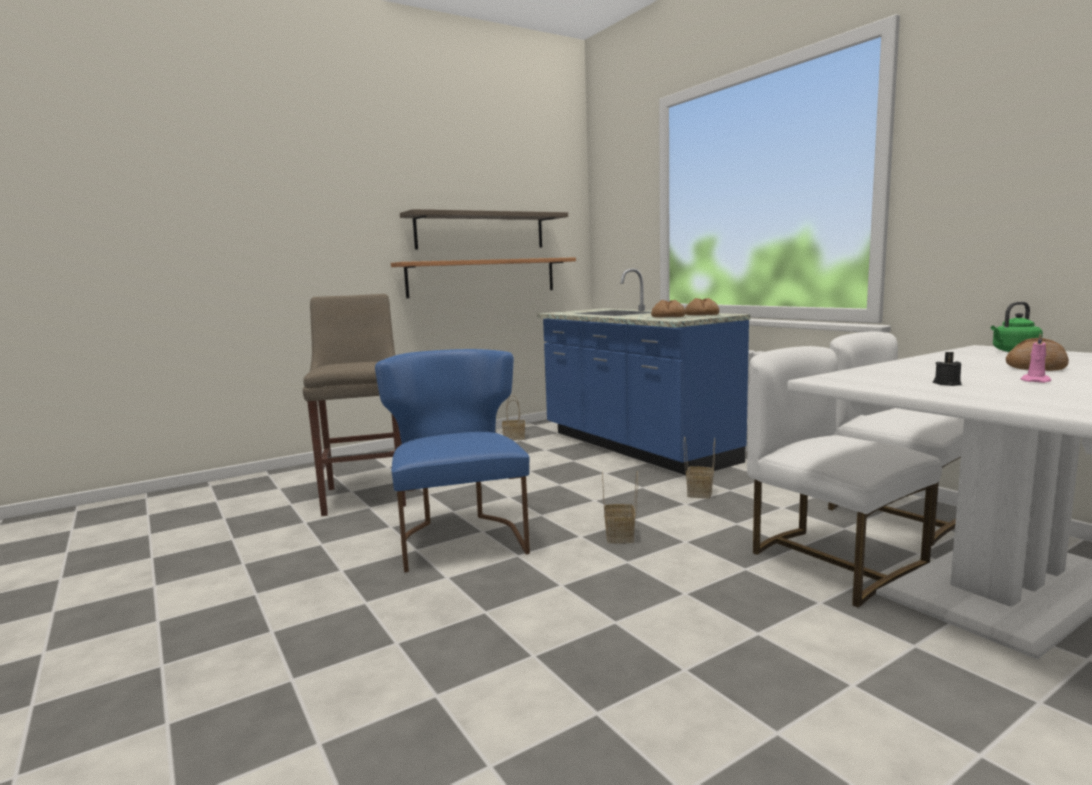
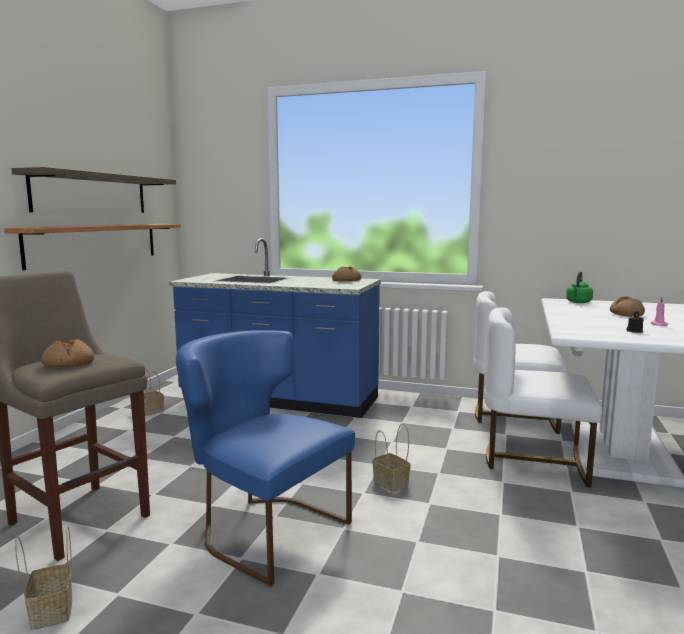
camera: 40 degrees left, 0 degrees up
(668, 317) = (328, 283): bread -> bread (68, 363)
(699, 492) = (386, 429): basket -> basket (51, 610)

